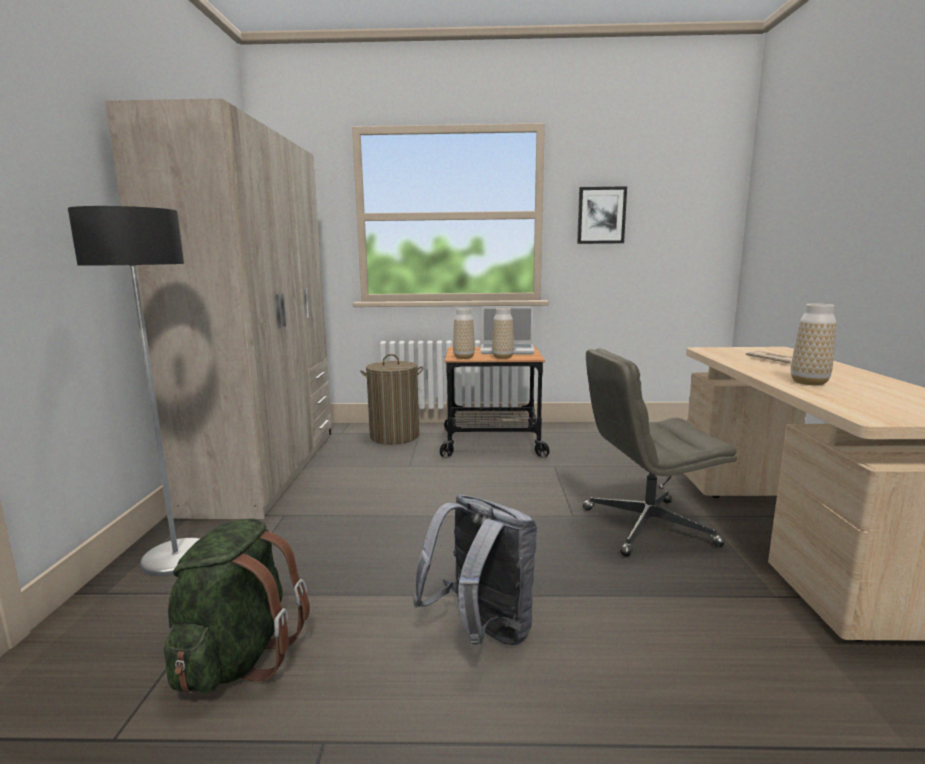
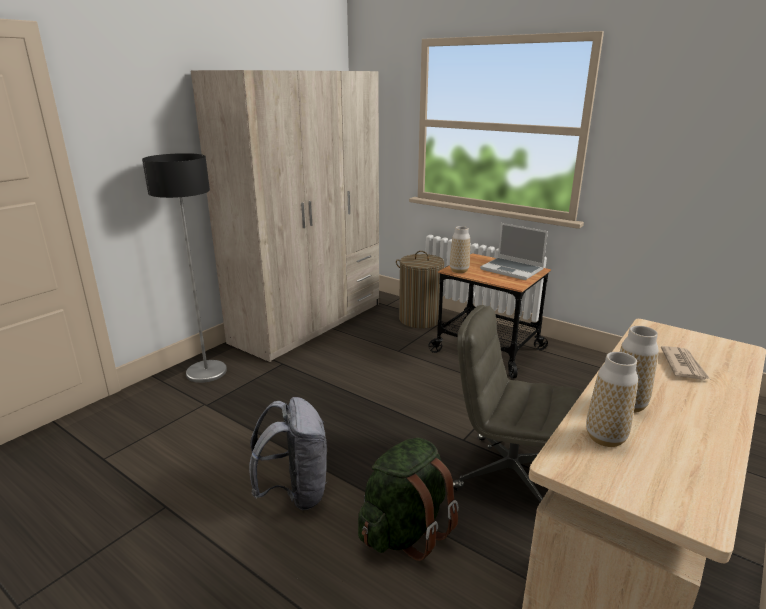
camera: 35 degrees right, 10 degrees up
(238, 657) = (177, 444): green backpack -> green backpack (405, 530)
(502, 357) = (491, 278): vase -> vase (605, 438)
(601, 215) = (656, 138): picture -> none

